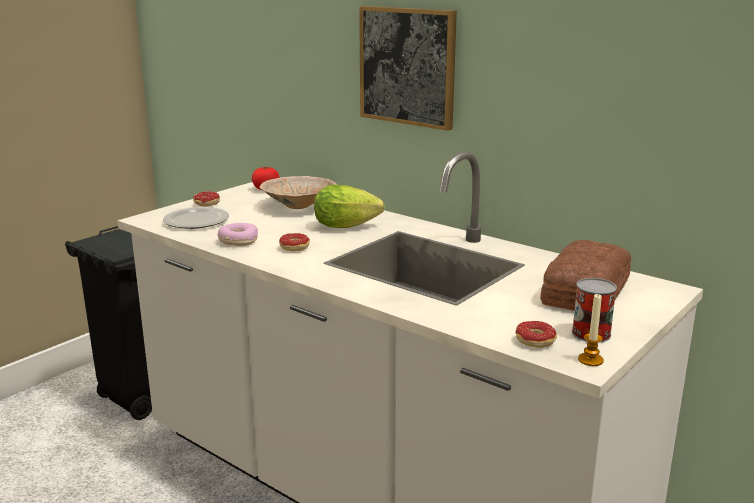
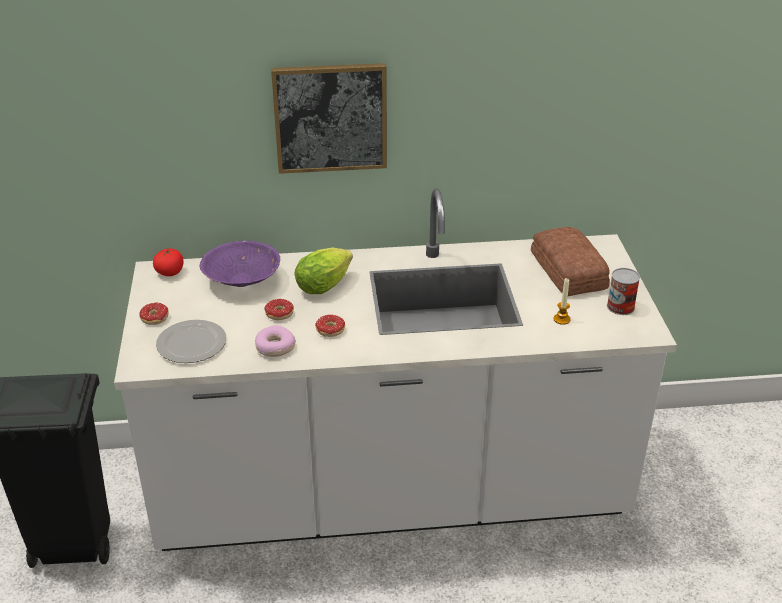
camera: 45 degrees left, 15 degrees up
(299, 206) = (242, 280): beige bowl -> purple bowl
(530, 343) = (605, 333): donut -> donut (278, 317)
(590, 360) = (648, 328): candle -> candle (561, 319)

